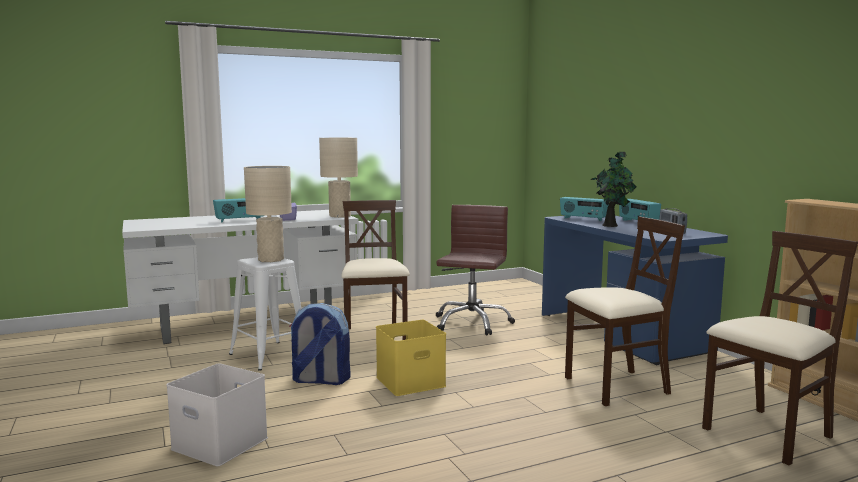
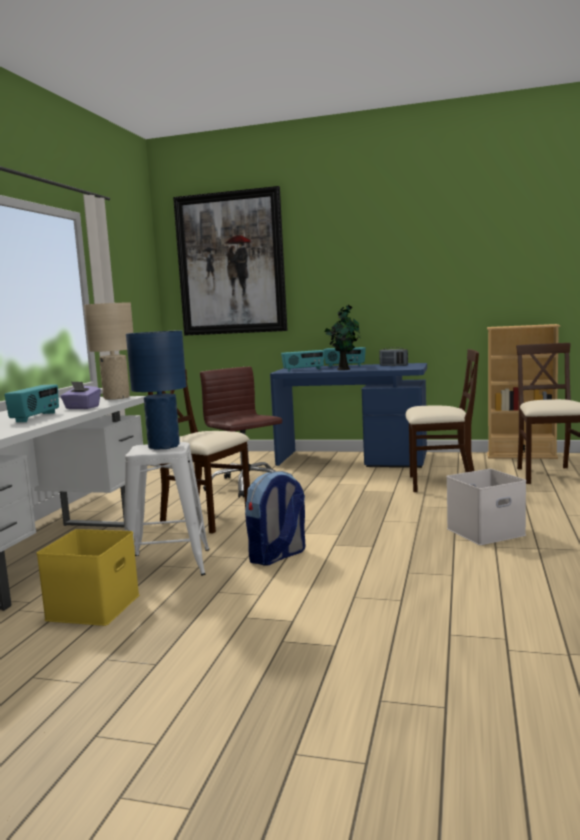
camera: 50 degrees left, 0 degrees up
(222, 443) = (366, 617): white storage box -> white storage box (485, 531)
(271, 260) = (163, 446): beige table lamp -> blue table lamp
(410, 382) = (339, 529): yellow storage box -> yellow storage box (94, 608)
(573, 96) = (231, 264): none -> picture
(616, 386) = (441, 483): beige chair -> beige chair turned 75 degrees clockwise

